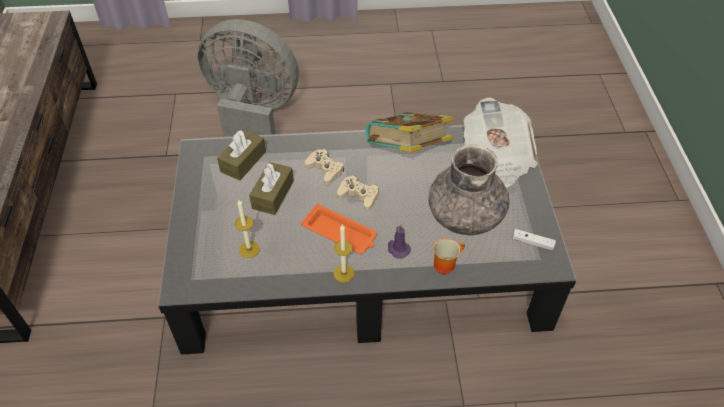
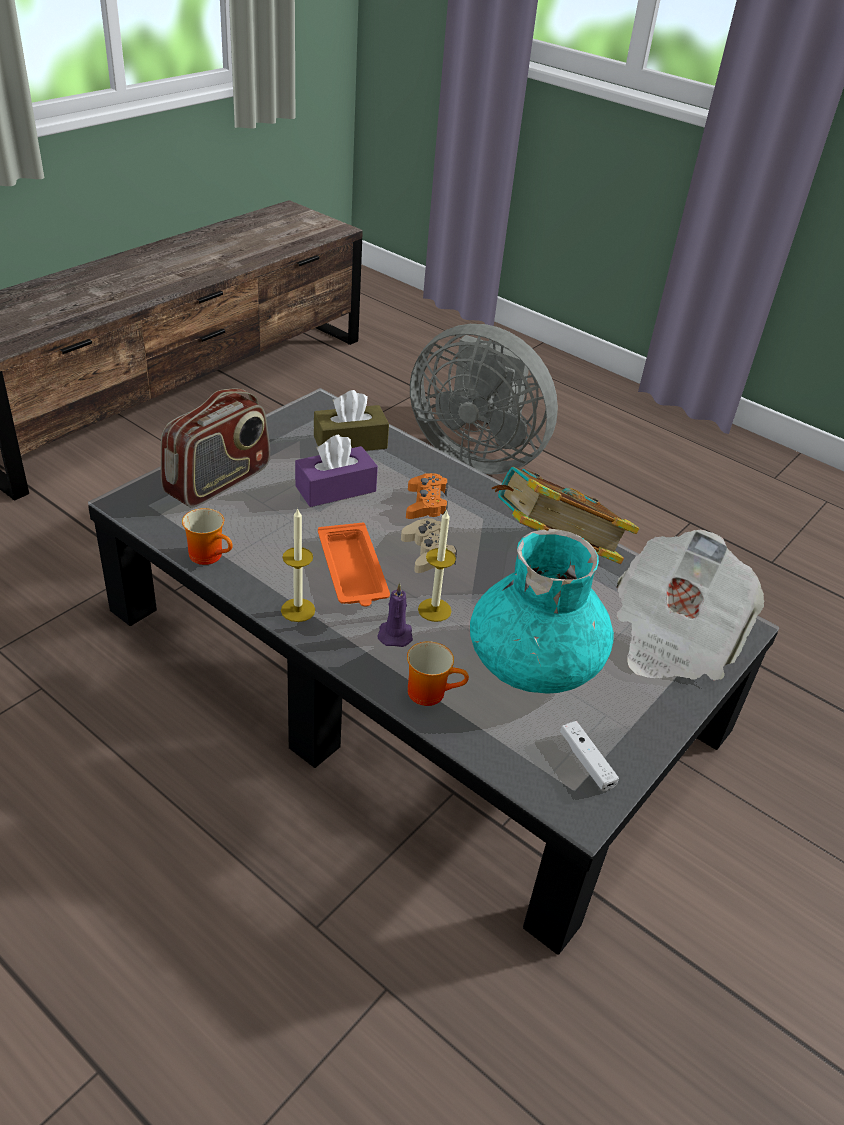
camera: 40 degrees right, 10 degrees down
(210, 237) = (219, 481): none -> radio
(249, 249) = (238, 518): candle -> candle (434, 610)
(253, 115) = (477, 455): grey fan -> grey fan turned 150 degrees clockwise
(265, 280) = (210, 555): none -> mug
(273, 195) = (335, 489): brown tissue box -> purple tissue box
(325, 170) = (426, 504): beige game controller -> orange game controller
(465, 215) = (535, 663): grey vase -> turquoise vase

